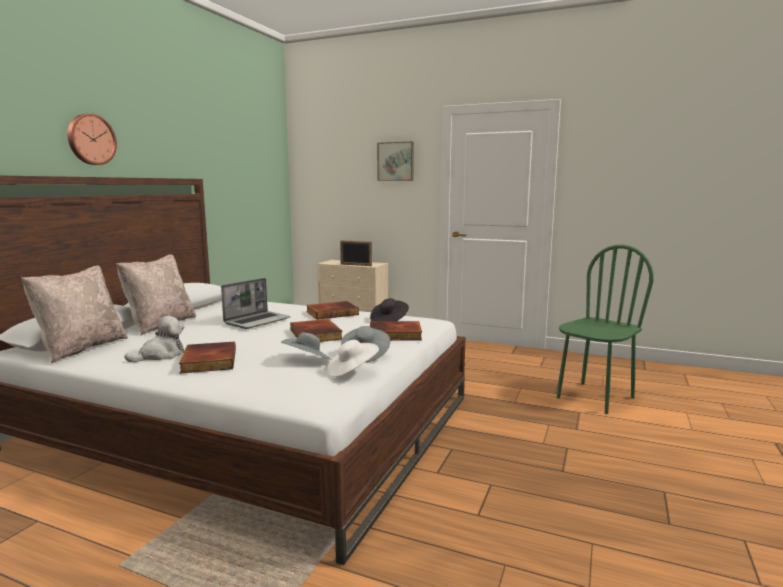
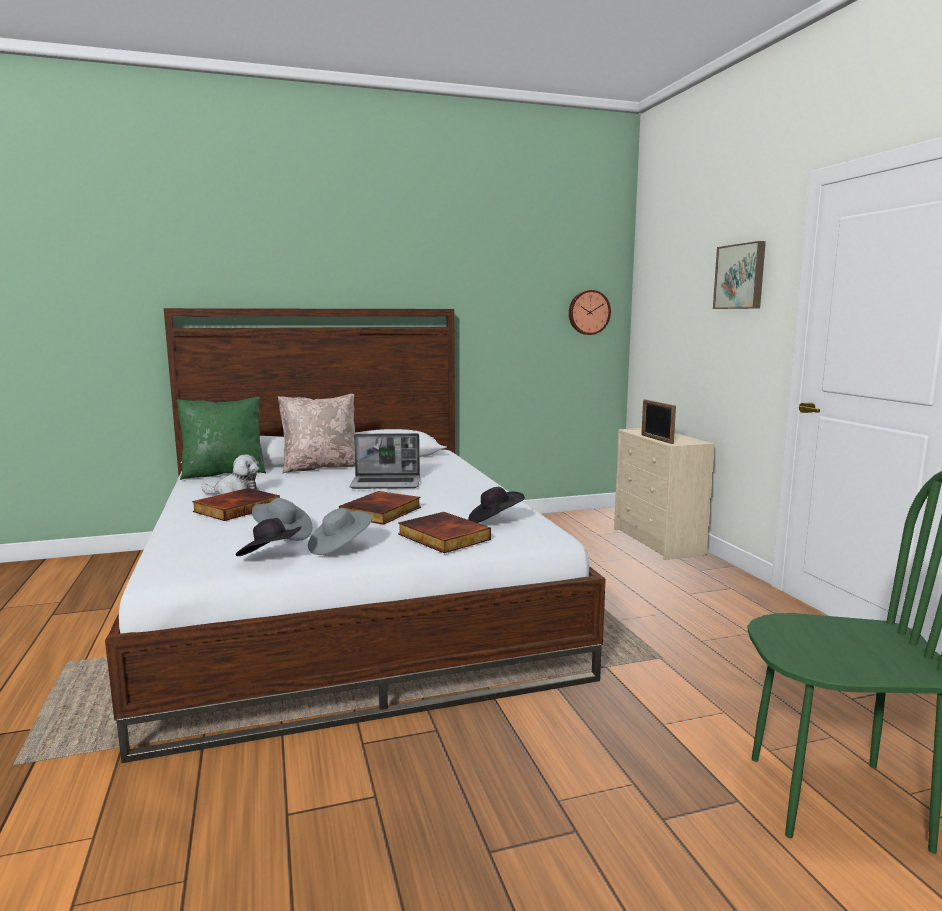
camera: 50 degrees right, 0 degrees up
(81, 348) = (224, 473): beige pillow -> green pillow
(90, 139) = (316, 270): wall clock -> wall clock (588, 312)
(332, 313) = (475, 494): book -> none
(351, 371) = (271, 558): white hat -> black hat

